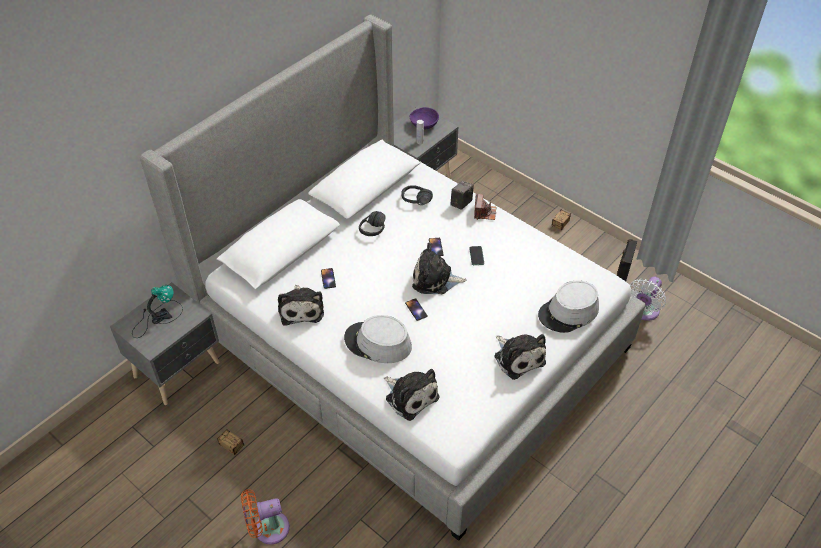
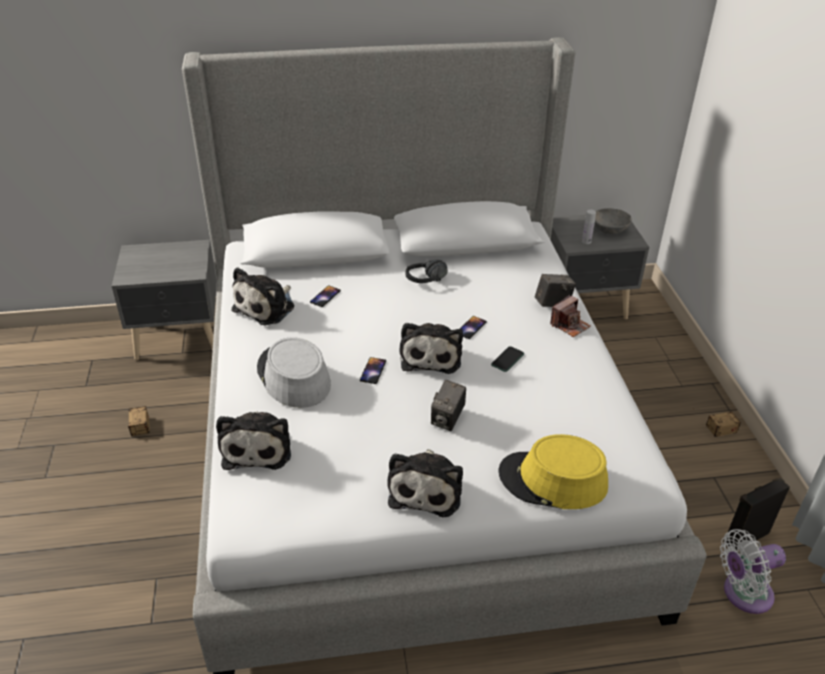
camera: 40 degrees right, 10 degrees down
(157, 317) = (162, 258): table lamp -> none
(268, 529) = (73, 521): orange fan -> none
(415, 203) = (500, 279): black headphones -> none
(424, 124) = (610, 229): purple bowl -> grey bowl
(435, 279) = (431, 355): plush toy -> plush toy turned 135 degrees counterclockwise
(486, 312) = (447, 419): none -> camera
(568, 312) = (552, 480): grey hat -> yellow hat

